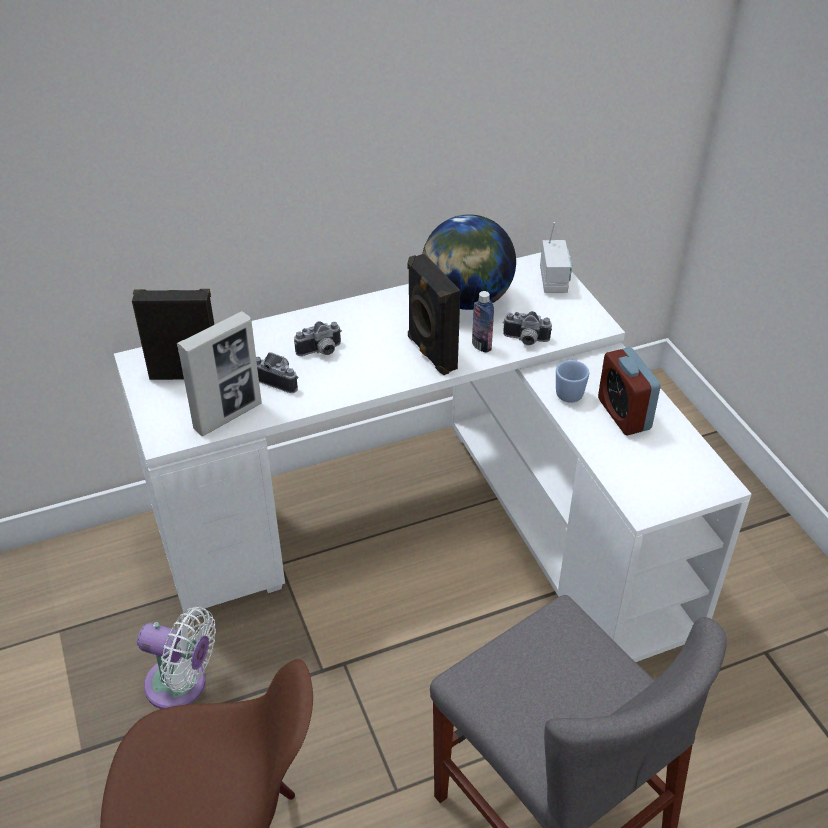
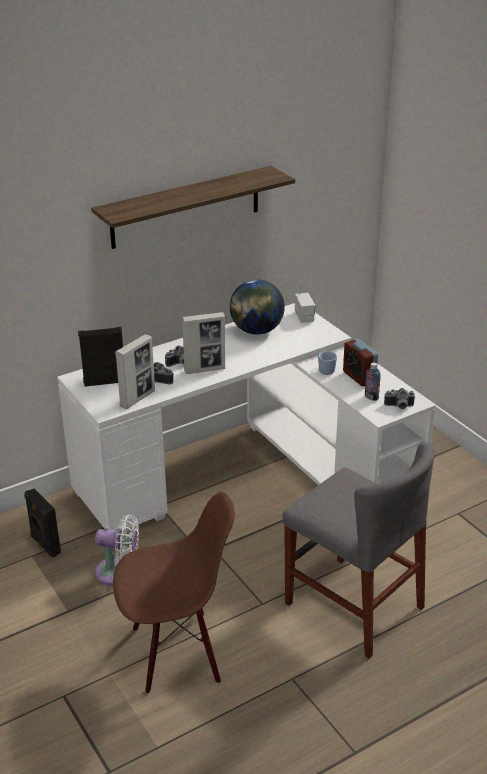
camera: 10 degrees left, 10 degrees down
(348, 80) = (186, 207): none -> shelf
(358, 369) = (205, 369): none -> picture frame
(430, 353) = (244, 358): black speaker -> black speaker (44, 545)
(481, 345) = (272, 351): bottle -> bottle (371, 397)
(525, 340) = (296, 346): camera -> camera (399, 406)

